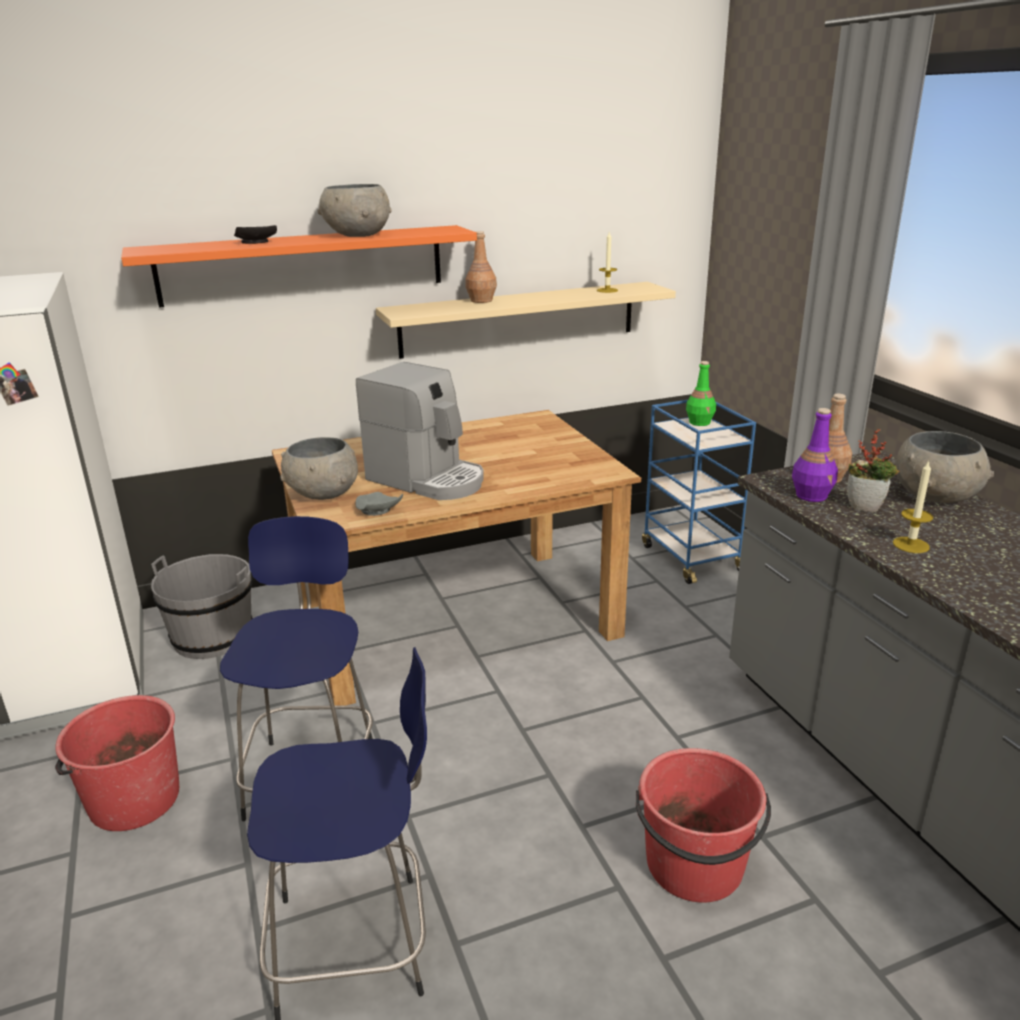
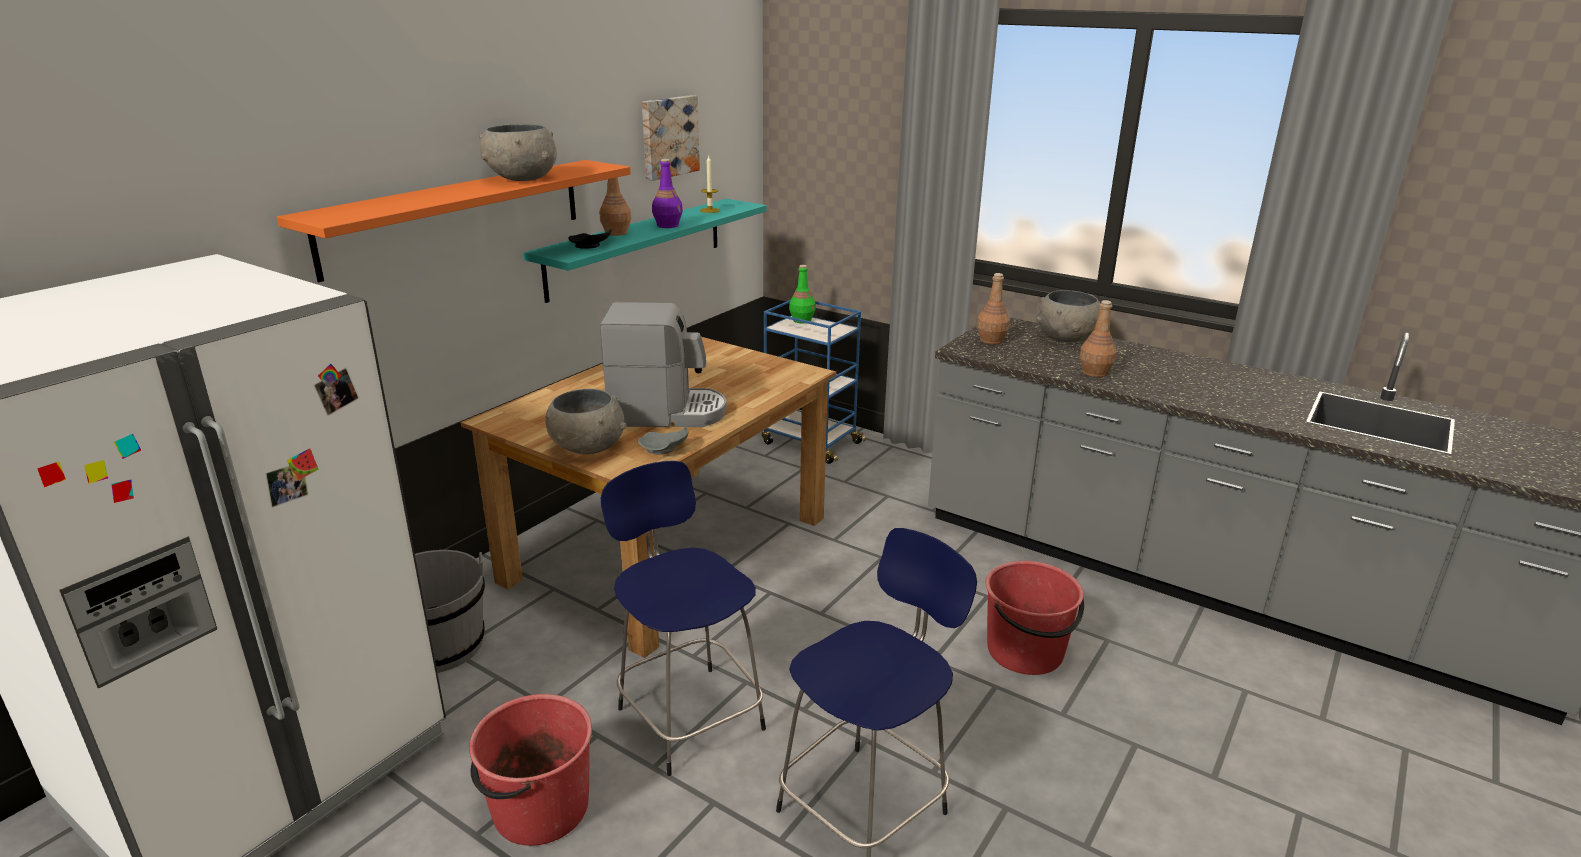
camera: 35 degrees left, 0 degrees up
(255, 243) = (433, 196): black plate -> black plate (590, 246)
(519, 319) = (637, 247): beige shelf -> turquoise shelf
(569, 209) = (668, 137): none -> picture
(811, 495) = (999, 354): purple bottle -> purple bottle (668, 225)
(866, 507) = (1040, 354): potted plant -> none
(911, 545) = (1094, 372): candle -> brown bottle

